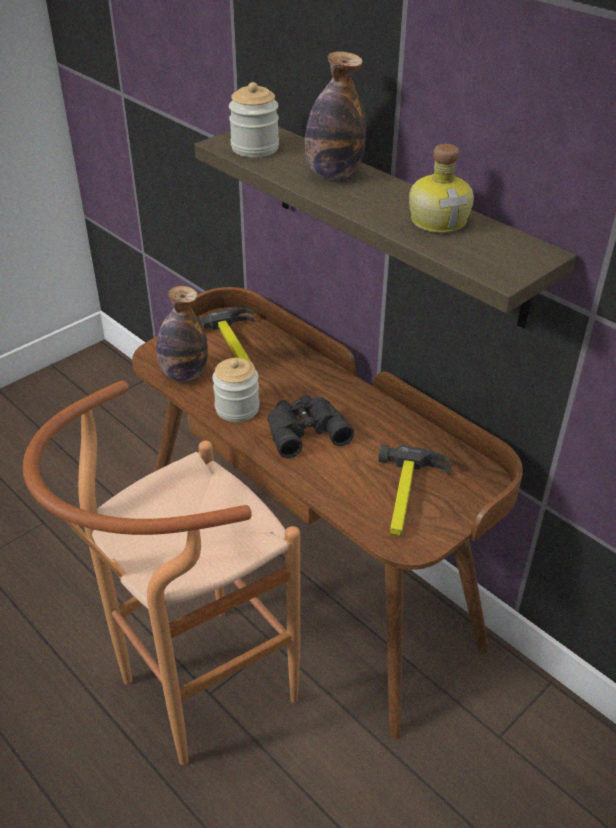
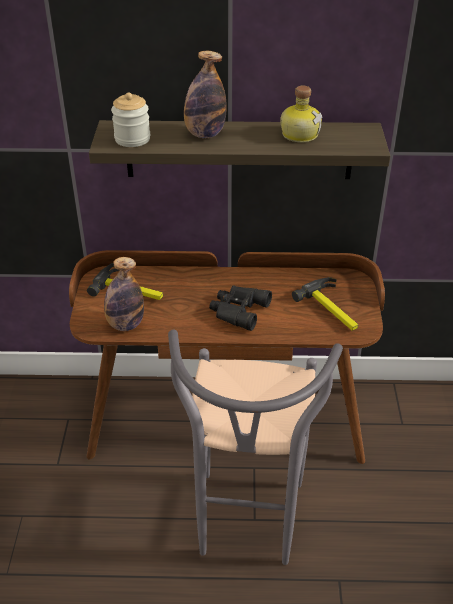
camera: 45 degrees left, 0 degrees up
(192, 695) = (247, 528): brown stool -> grey stool
(237, 408) = (186, 323): jar -> none

